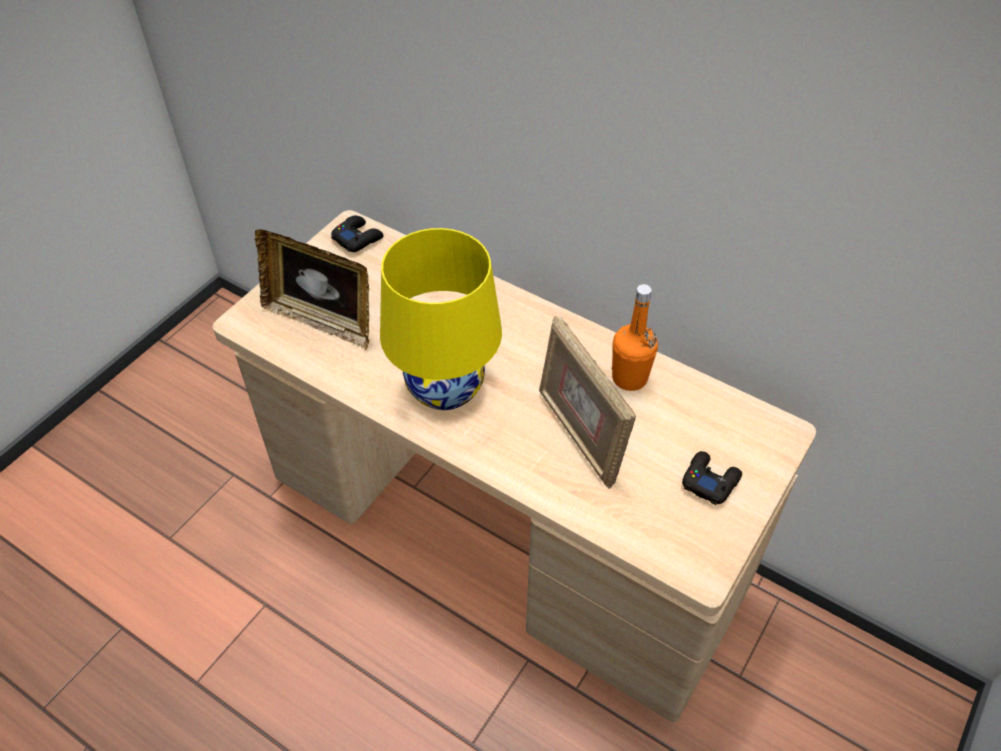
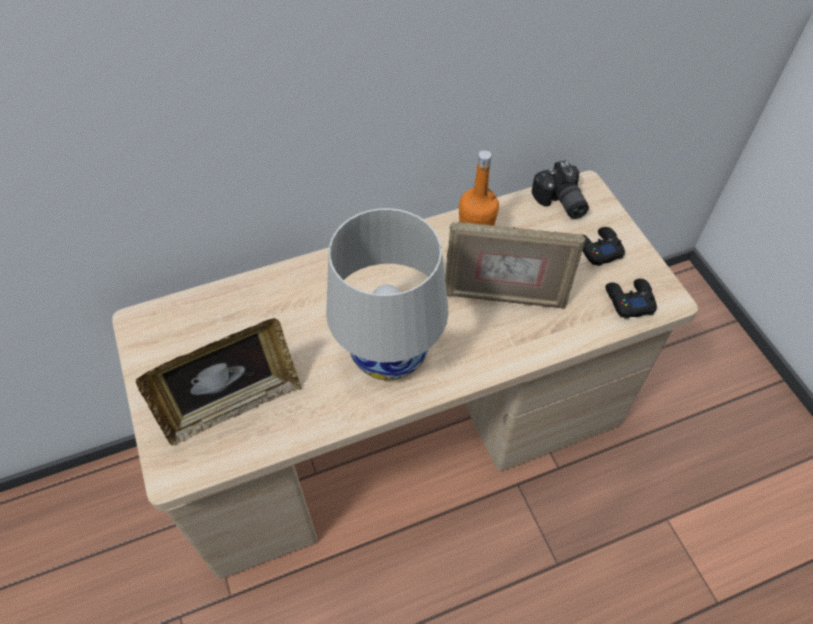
camera: 55 degrees left, 5 degrees up
(357, 238) = (159, 324): black game controller -> black game controller (629, 300)
(445, 387) = (389, 354): yellow table lamp -> white table lamp
(740, 421) = (559, 203): none -> camera

